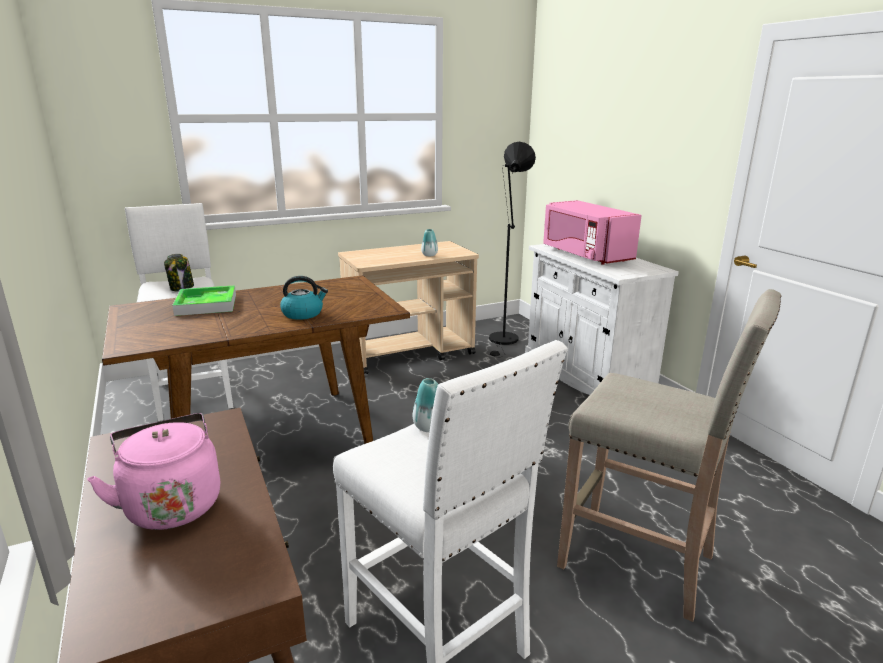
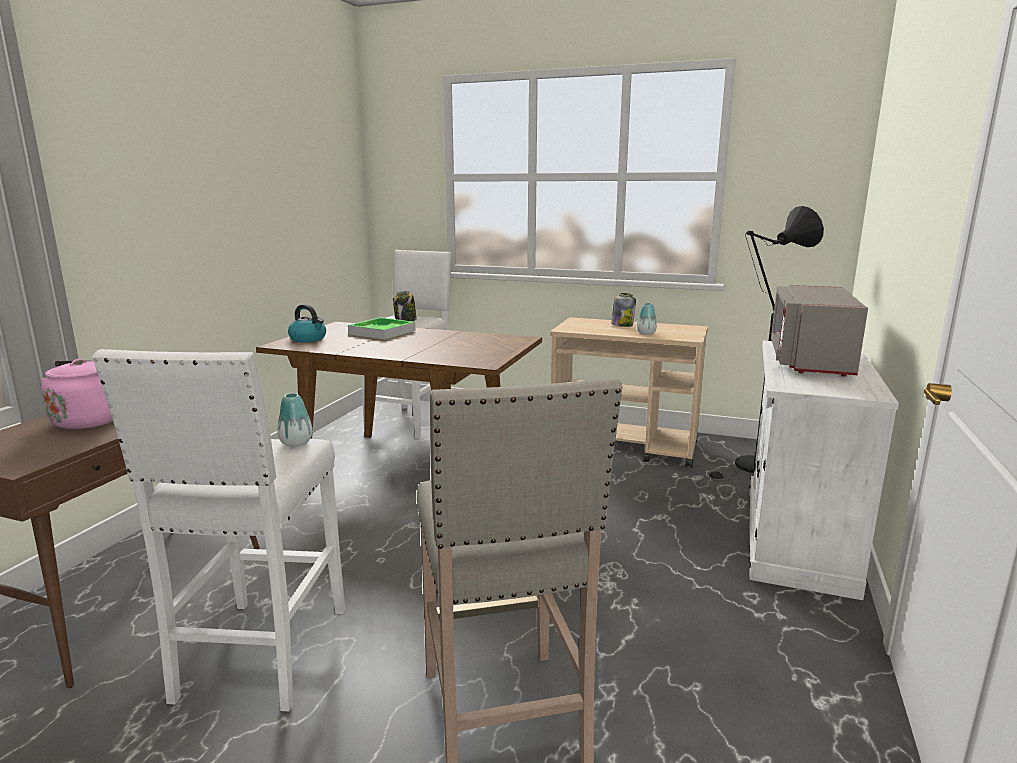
camera: 45 degrees right, 5 degrees down
(303, 314) = (420, 351): kettle -> kettle (308, 339)
(395, 251) = (622, 325): none -> jar
(585, 254) = (809, 360): pink microwave -> grey microwave

